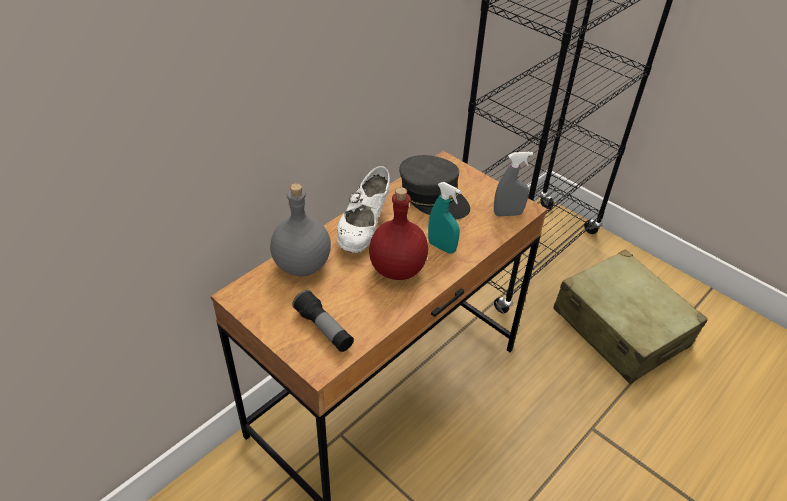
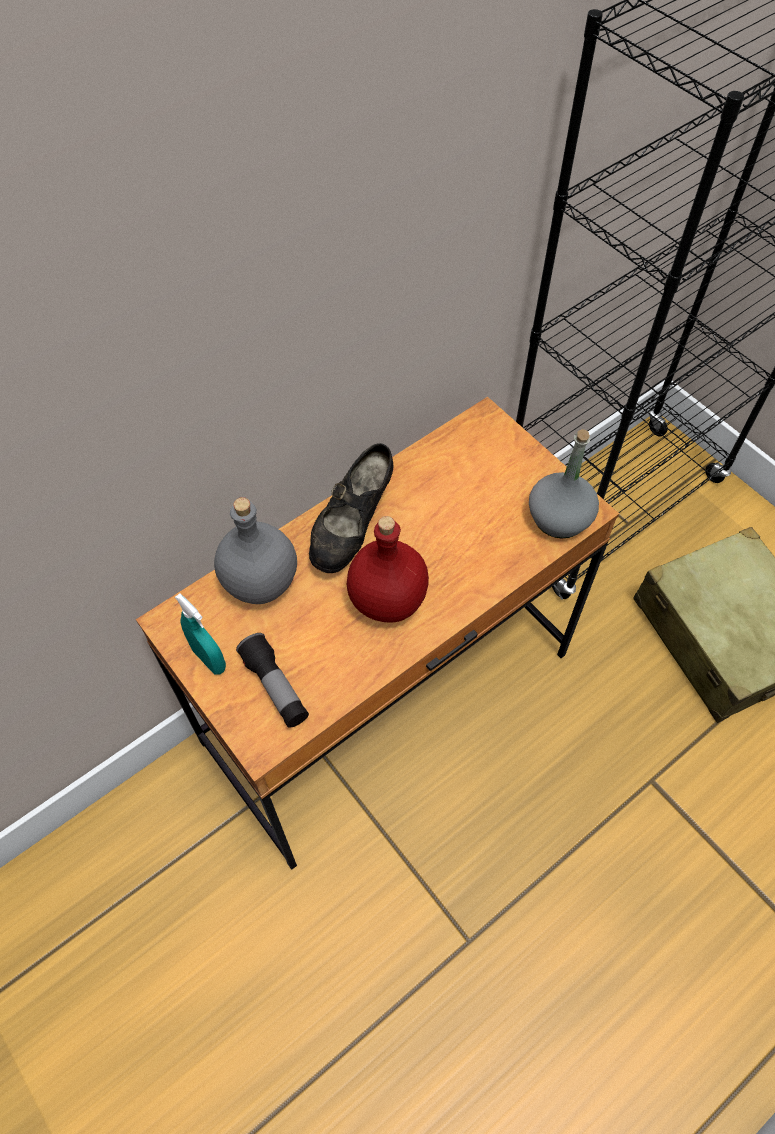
camera: 10 degrees right, 15 degrees up
(364, 228) = (352, 527): white shoe -> black shoe
(433, 197) = (458, 480): grey cap -> none
(441, 247) = (455, 567): turquoise spray bottle -> turquoise spray bottle (209, 659)
(508, 213) = (559, 518): grey spray bottle -> grey bottle

